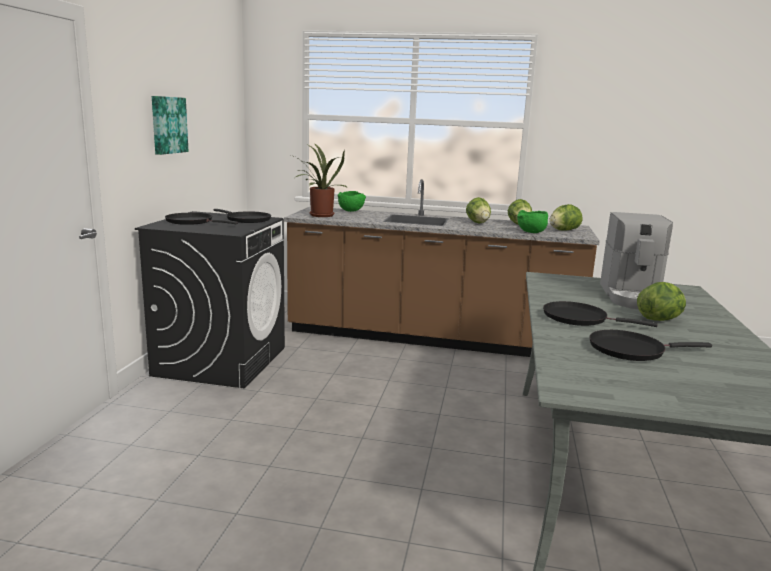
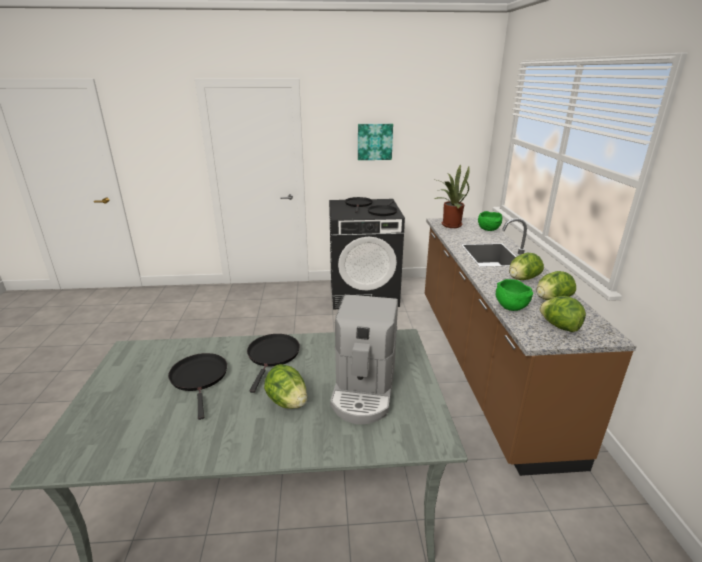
camera: 75 degrees right, 10 degrees up
(632, 296) = (364, 390): coffee machine -> coffee machine turned 75 degrees counterclockwise

